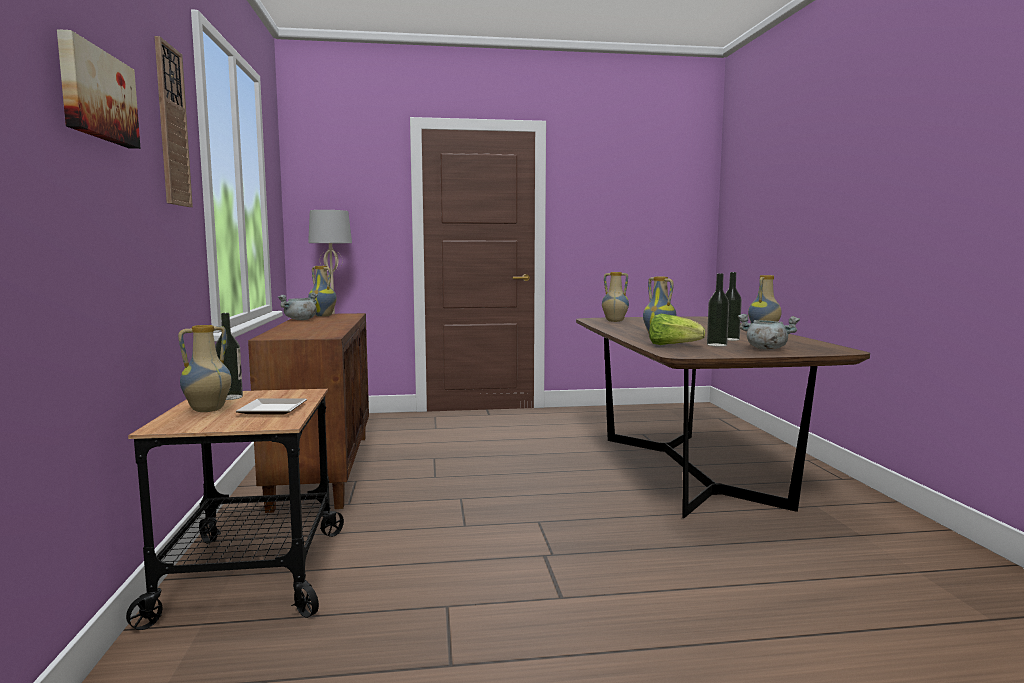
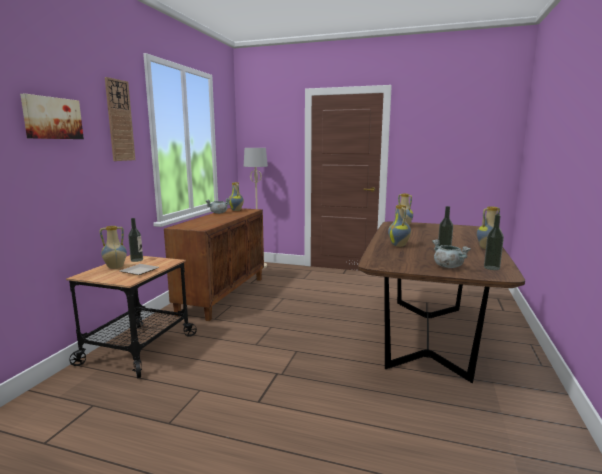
camera: 25 degrees right, 5 degrees up
(672, 345) = (388, 255): lettuce -> none
(716, 345) = (420, 258): bottle -> bottle (491, 268)

